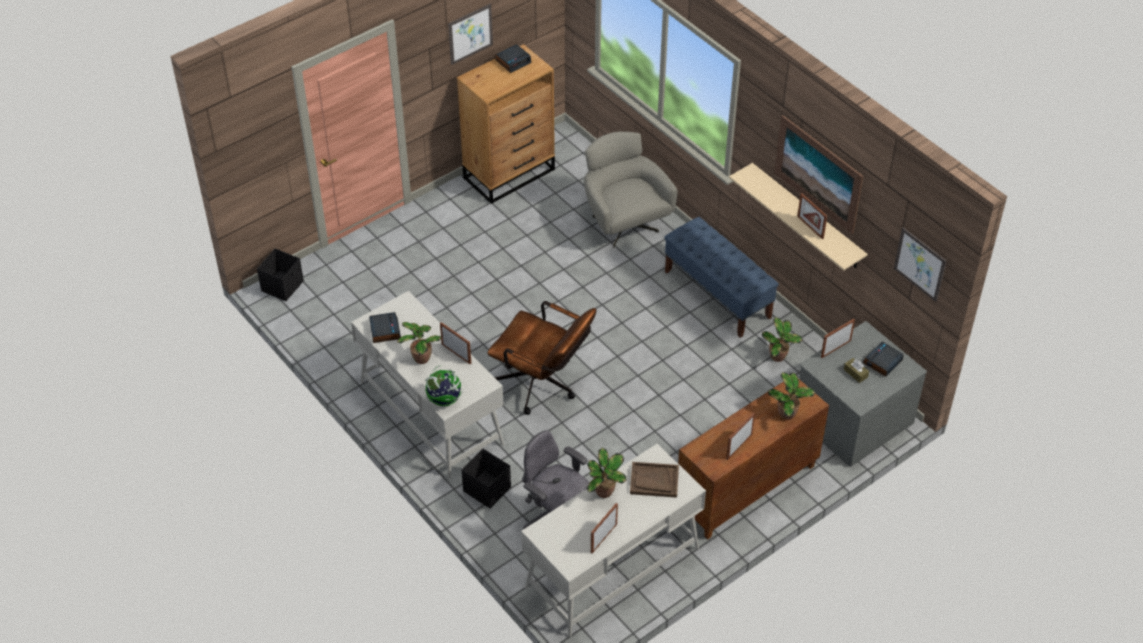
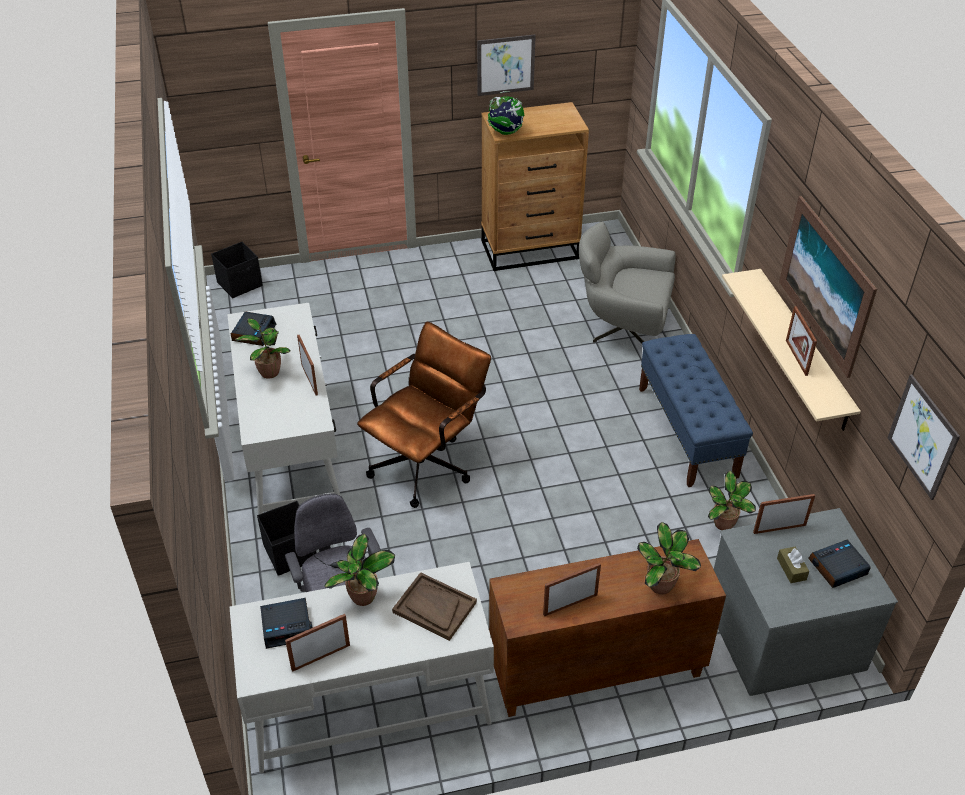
camera: 25 degrees right, 5 degrees down
(444, 400) = (259, 423): globe -> globe (506, 132)
(513, 61) = (550, 113): alarm clock -> alarm clock (287, 626)
(542, 386) = (427, 463): brown office chair -> brown office chair turned 105 degrees counterclockwise
(624, 223) = (622, 328): grey armchair -> grey armchair turned 75 degrees counterclockwise

